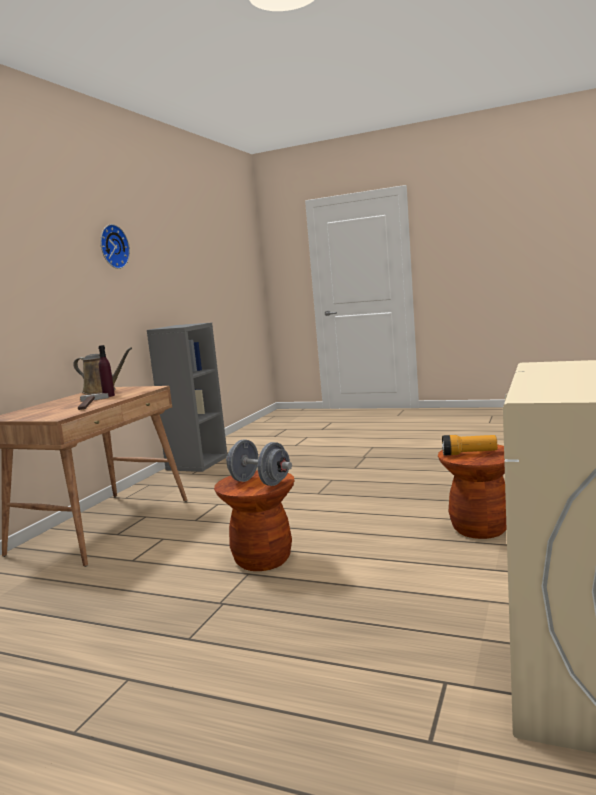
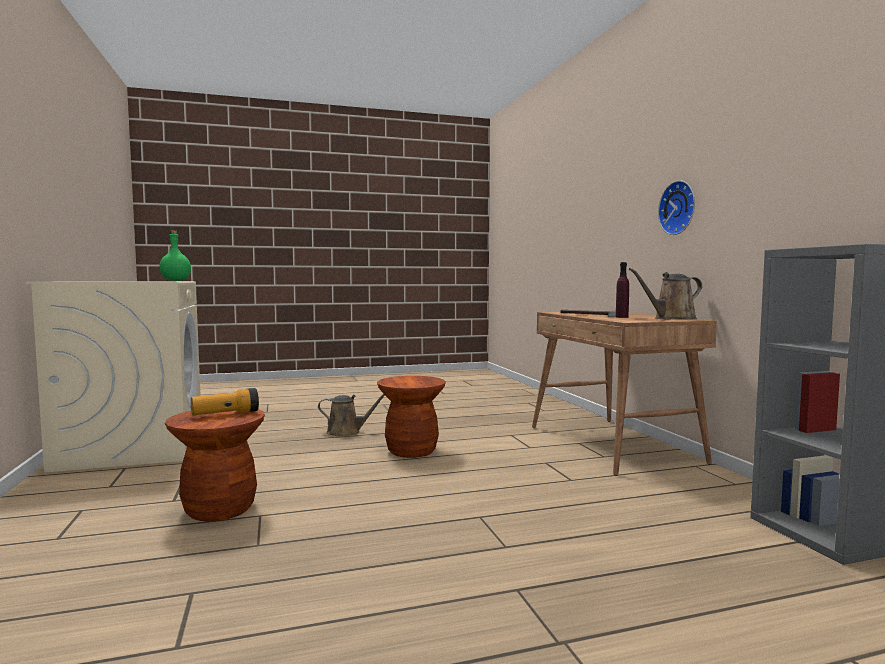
camera: 140 degrees right, 5 degrees down
(112, 247) = (799, 114): wall clock -> wall clock (679, 208)
(260, 482) = (404, 381): grey dumbbell -> none
(276, 623) = (347, 432): none -> brown watering can
(540, 388) = (176, 280): none -> green bottle

